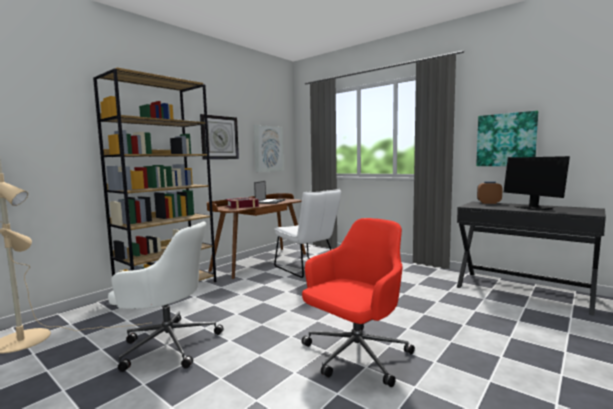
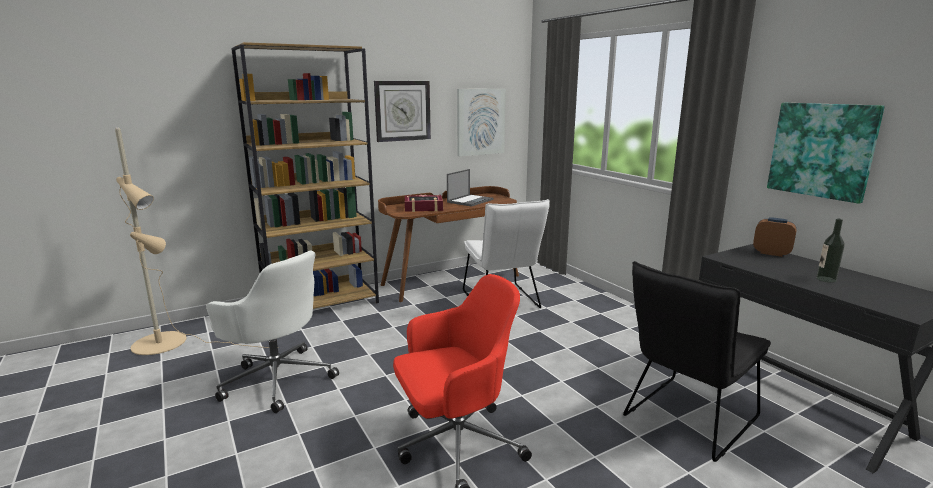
camera: 20 degrees right, 10 degrees up
(480, 310) = (685, 420): none -> black chair
(533, 208) = (826, 279): monitor -> bottle

